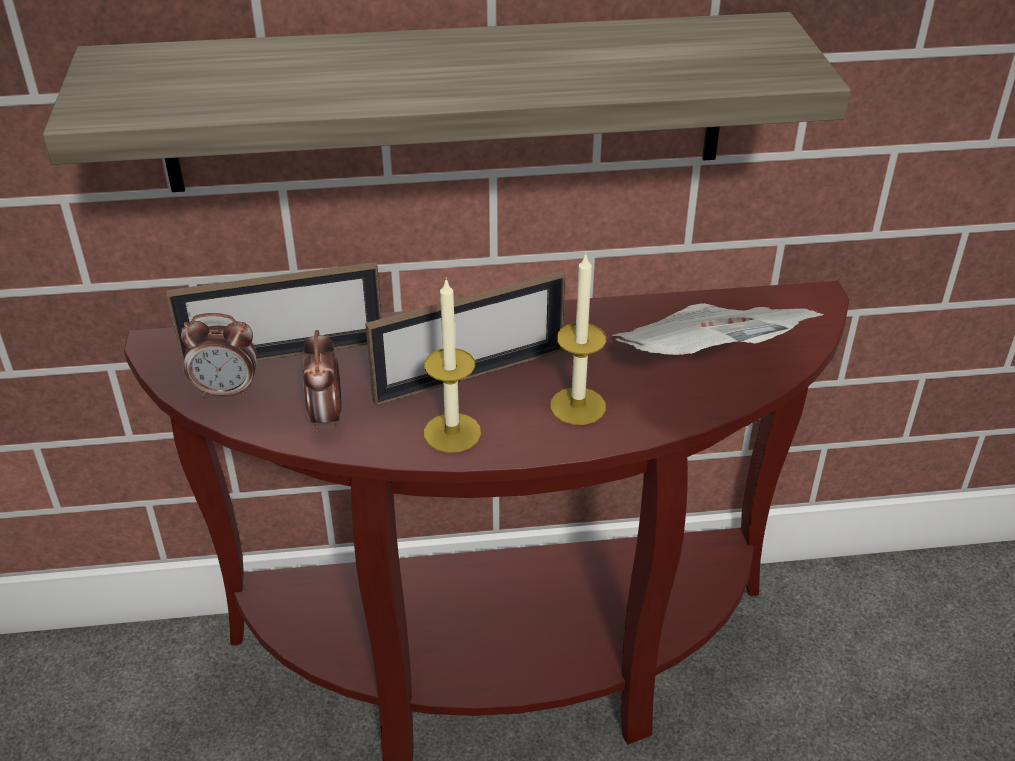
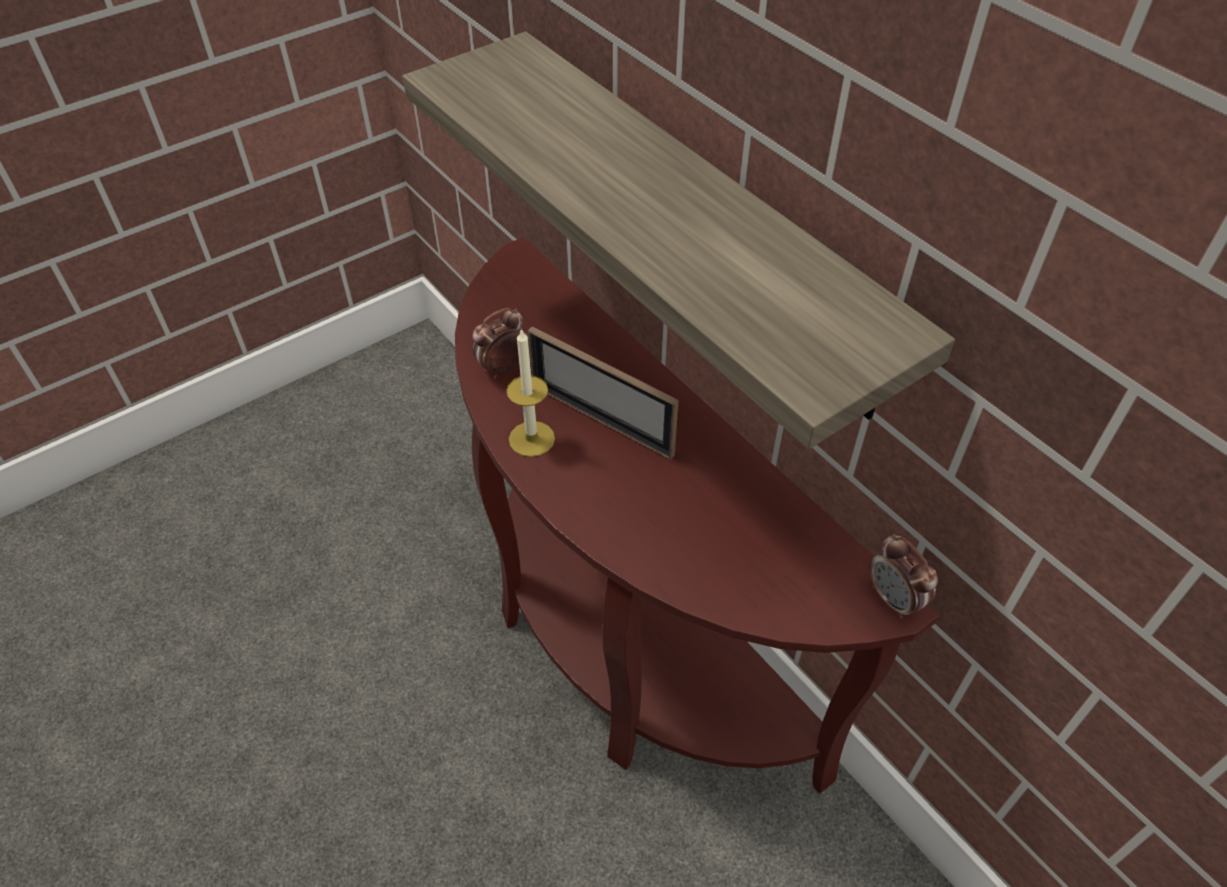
camera: 60 degrees right, 10 degrees up
(227, 391) = (496, 310): alarm clock -> alarm clock (894, 599)
(285, 354) = (552, 316): picture frame -> none
(577, 406) = (611, 496): candle -> none
(706, 367) = (721, 560): newspaper -> none

